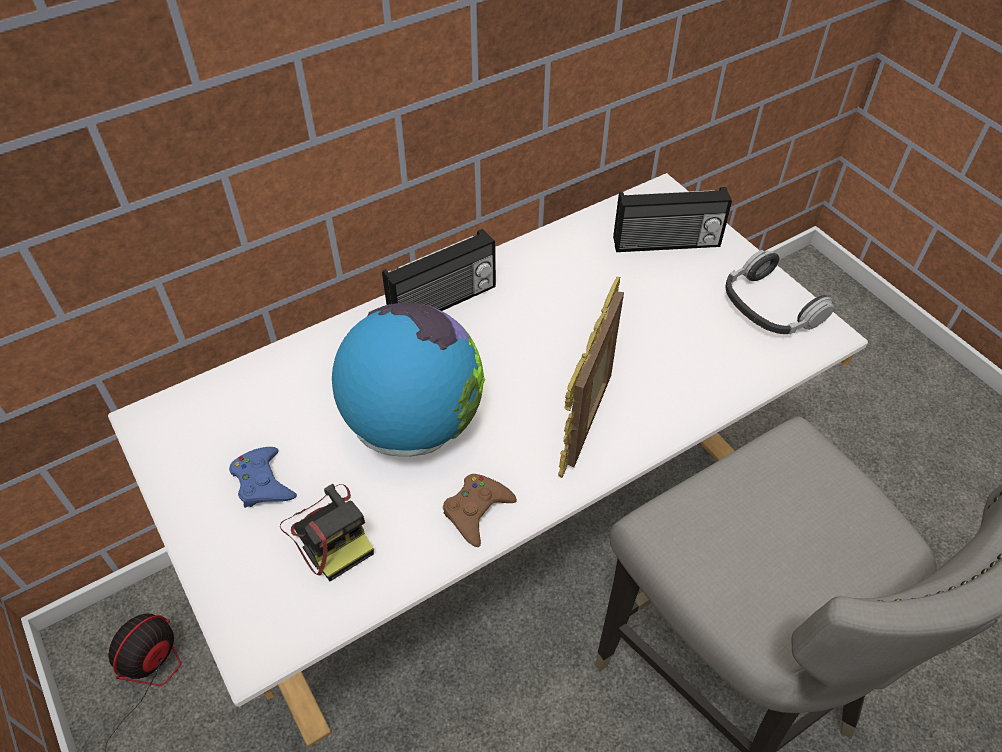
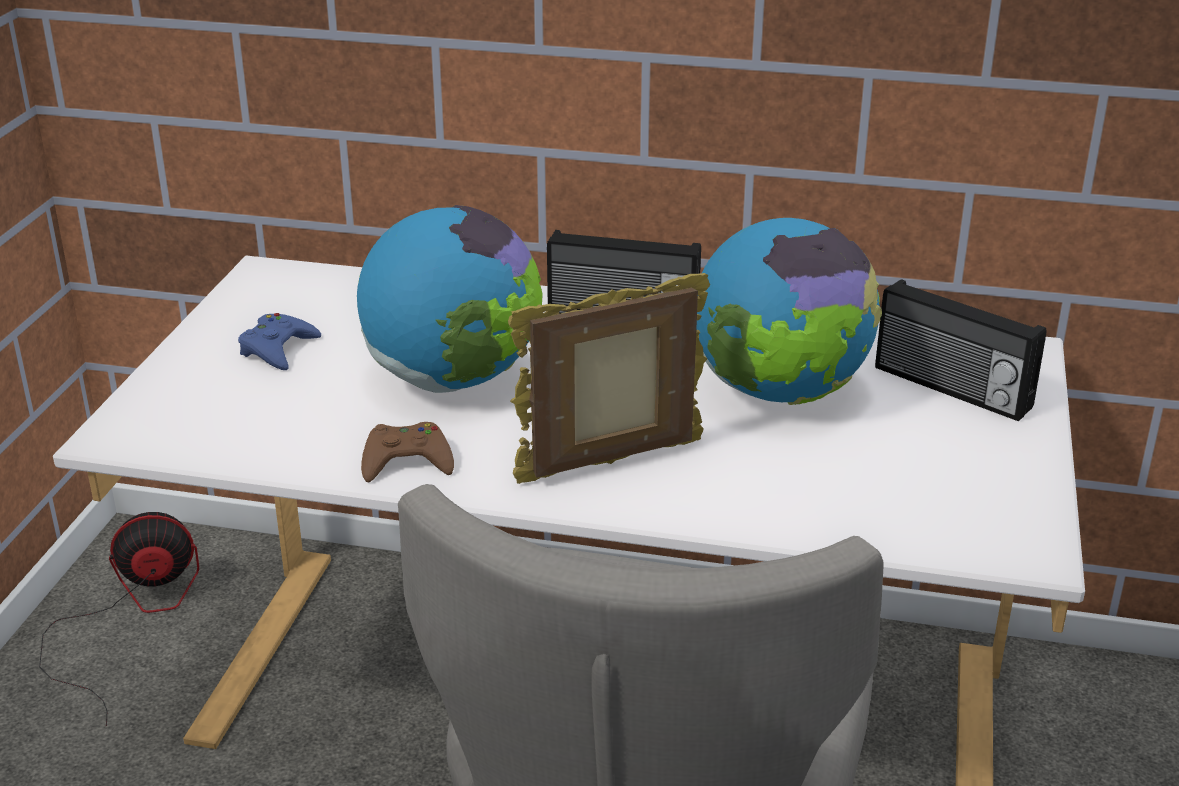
camera: 45 degrees right, 20 degrees down
(329, 533) = (273, 405): camera -> none
(596, 304) = (780, 392): none -> globe
(770, 306) = (993, 495): headphones -> none

